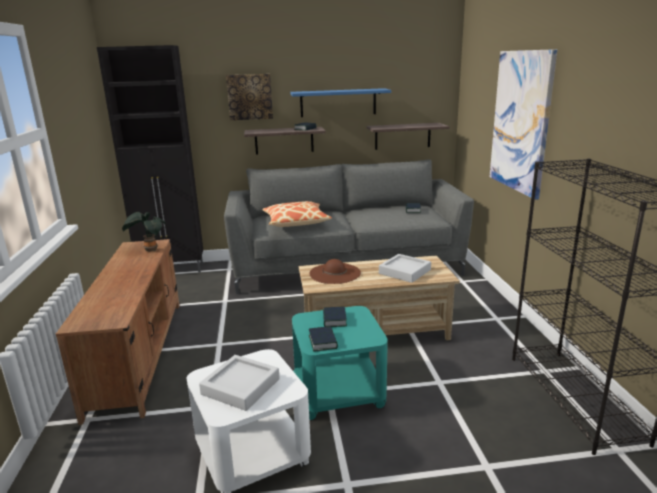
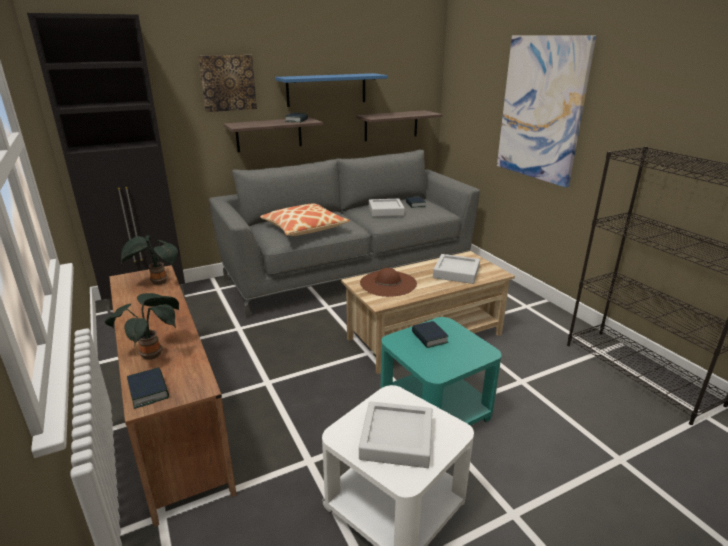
camera: 20 degrees left, 5 degrees up
(107, 296) = (153, 354): none -> potted plant
(323, 342) = (439, 365): book -> book (149, 391)
(379, 213) = (386, 211): none -> grey tray

